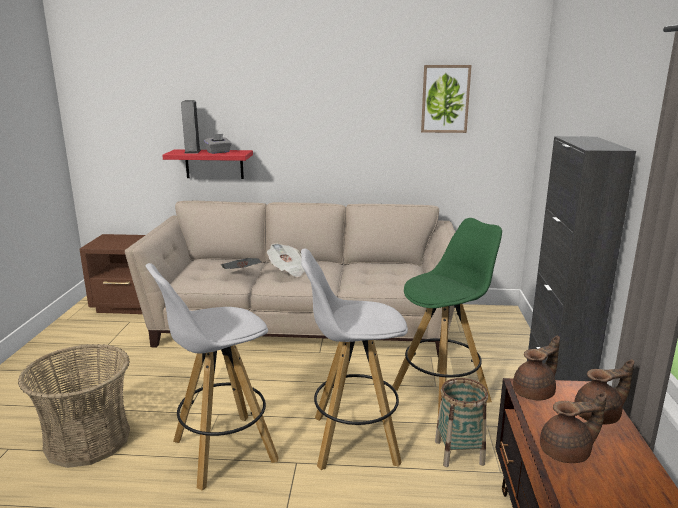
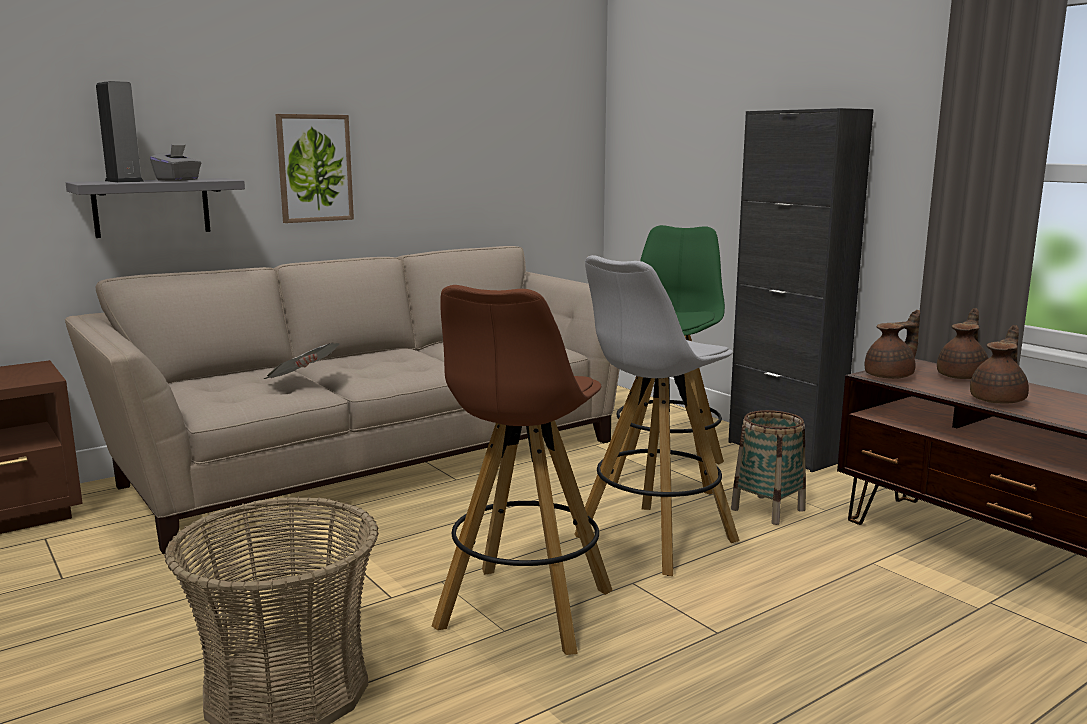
camera: 40 degrees left, 5 degrees down
(214, 164) = (151, 207): red shelf -> grey shelf
(222, 451) = (524, 611): white stool -> brown stool
(288, 270) = (366, 364): newspaper -> none
(445, 99) = (503, 94): picture -> picture (314, 168)
(535, 392) = (891, 376): brown teapot -> brown teapot turned 45 degrees clockwise

